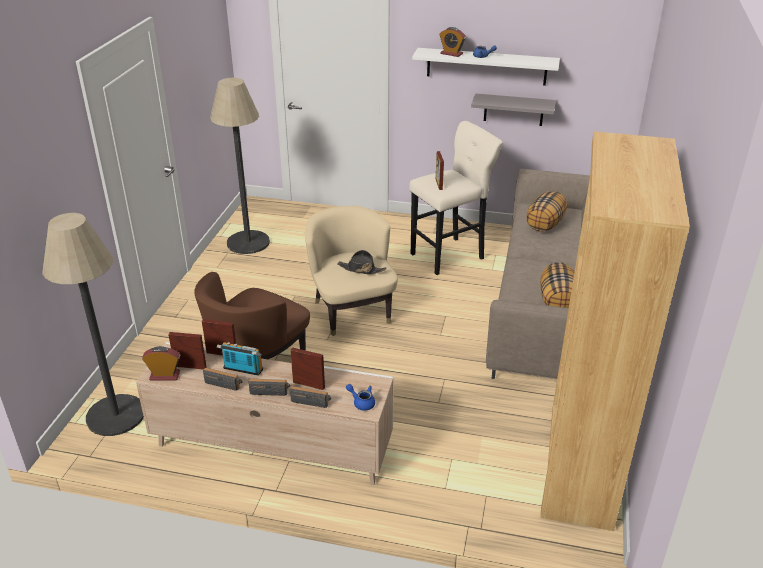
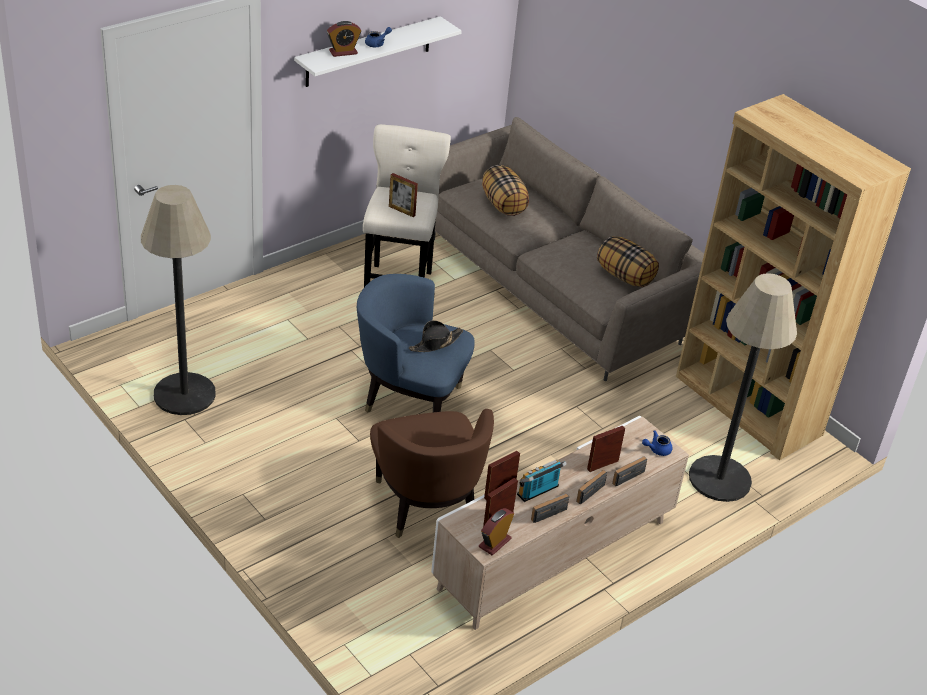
camera: 55 degrees left, 5 degrees up
(115, 415) = (392, 640): floor lamp -> floor lamp (719, 479)
(351, 311) = (410, 398): beige armchair -> blue armchair
(513, 109) = (397, 89): grey shelf -> none

